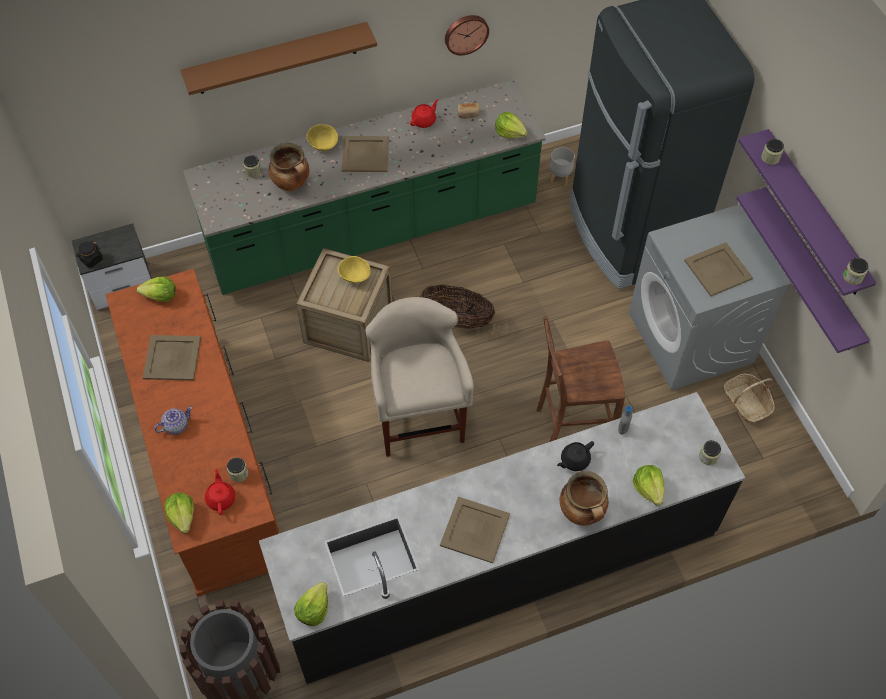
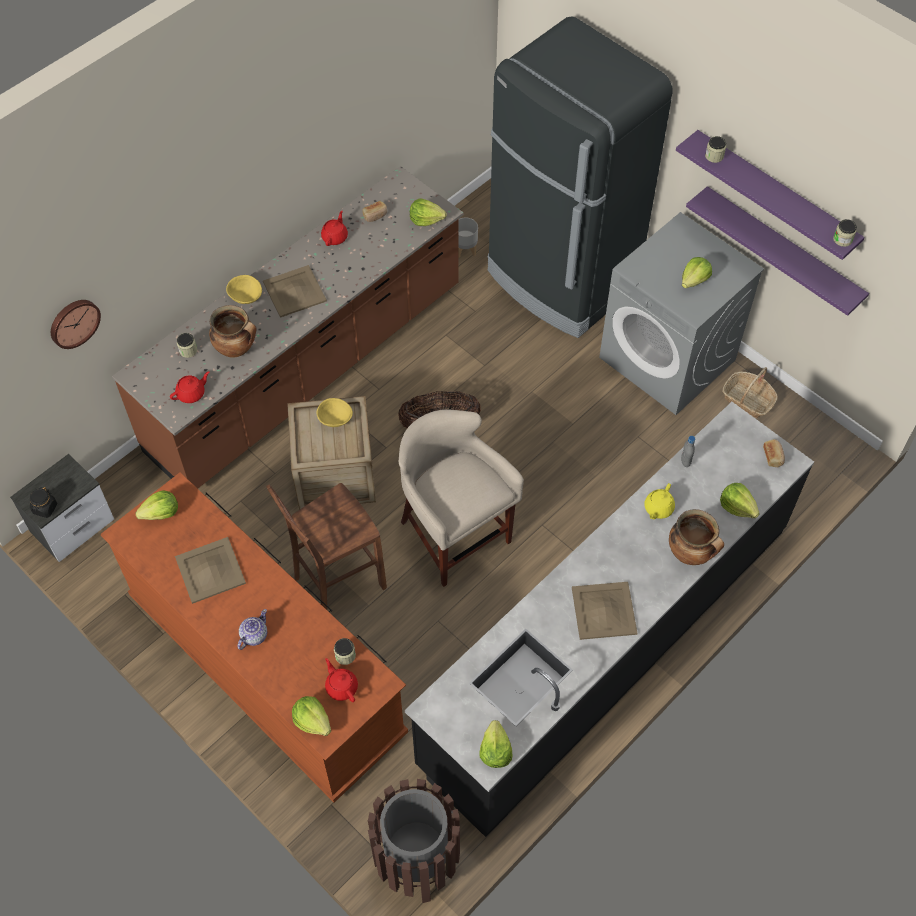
camera: 25 degrees left, 0 degrees up
(236, 208) = (191, 394): none -> red teapot
(277, 58) = (185, 222): brown shelf -> none
(372, 230) = (307, 370): green counter -> brown counter
(465, 33) = (352, 133): wall clock -> wall clock (73, 322)
(571, 426) = (603, 486): brown stool -> brown stool (336, 582)
(574, 460) = (658, 508): black teapot -> yellow teapot
(708, 457) = (773, 456): jar -> bread
(718, 269) = (694, 280): beige tray -> lettuce

